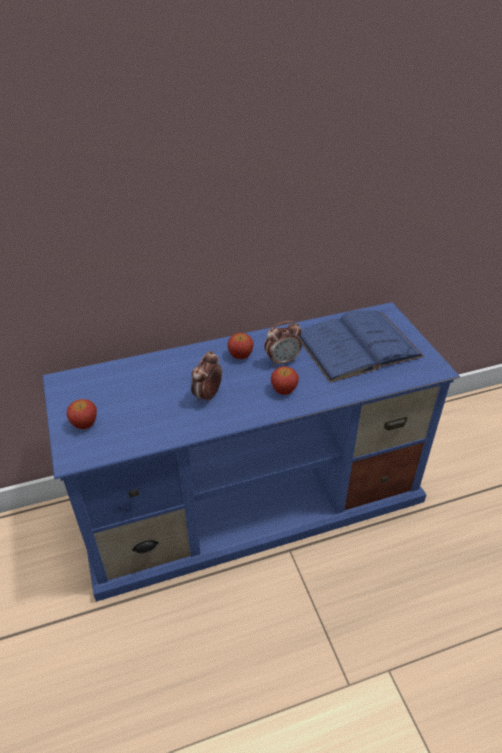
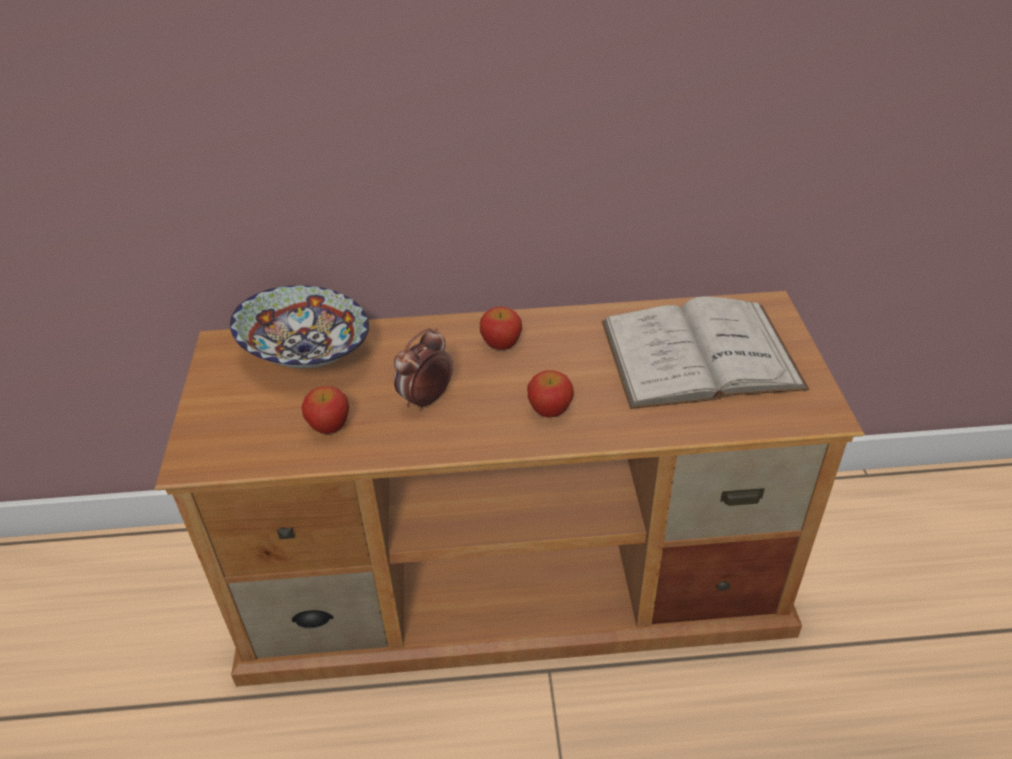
camera: 15 degrees right, 0 degrees up
(85, 424) = (228, 414): apple -> apple (329, 426)
(120, 380) = (305, 355): none -> bowl
(254, 500) = (516, 578): blue tv stand -> brown tv stand
(282, 361) = (565, 362): alarm clock -> none
(357, 345) = (700, 354): blue book -> white book

